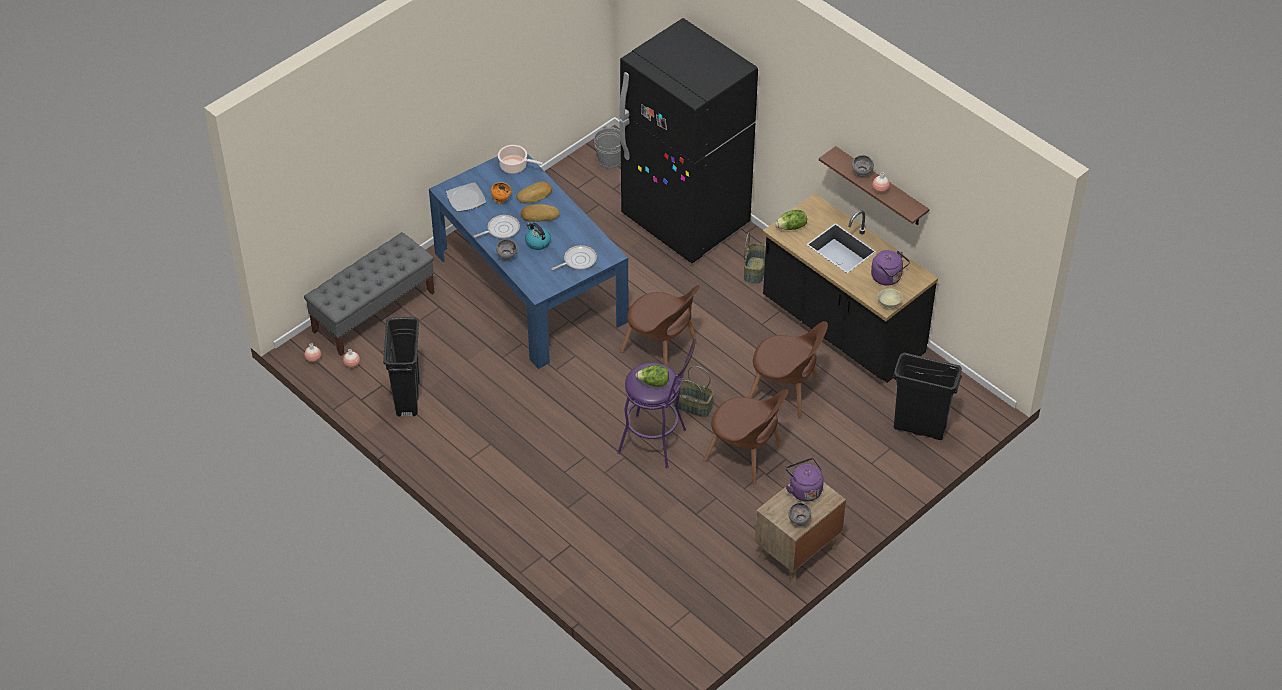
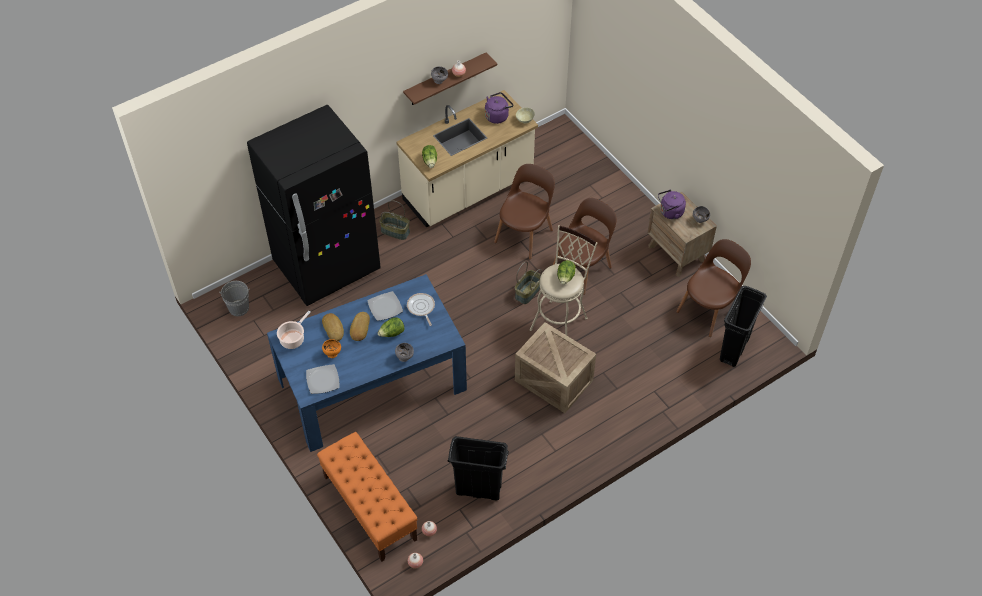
camera: 80 degrees left, 5 degrees up
(374, 311) = (369, 508): grey bench -> orange bench
(501, 229) = (369, 358): frying pan -> none
(537, 242) = (392, 333): kettle -> lettuce
(566, 445) = (552, 380): none -> crate
(572, 231) = (385, 307): none -> plate
(657, 443) = (561, 320): purple stool -> beige stool
(661, 349) = (464, 304): brown chair -> brown chair (709, 309)
(842, 328) = (468, 190): black counter -> beige counter
(919, 428) = (574, 166): black trash can -> black trash can (734, 350)

